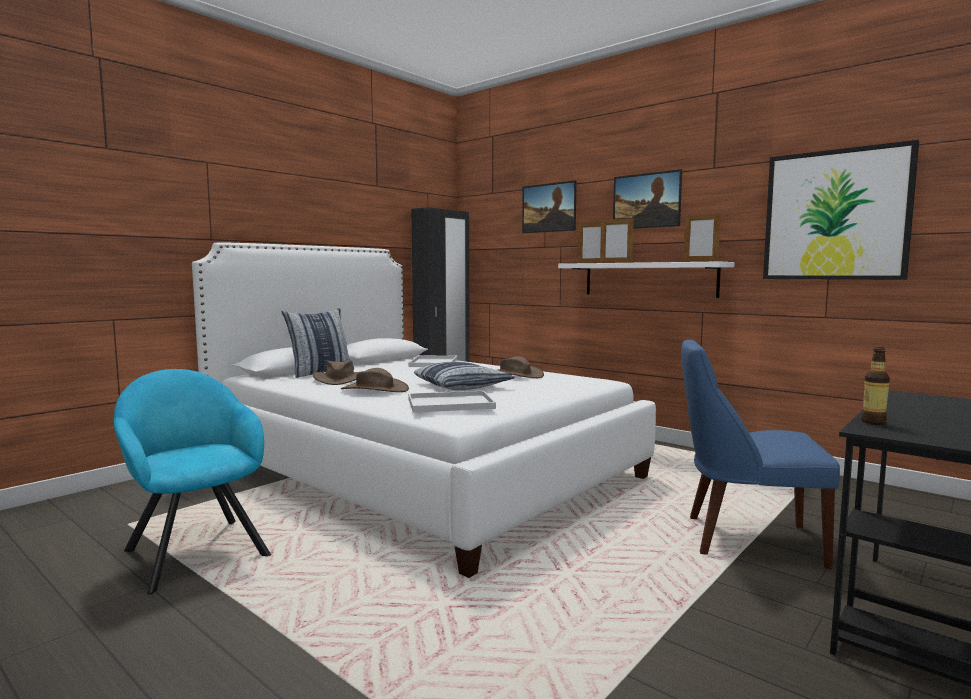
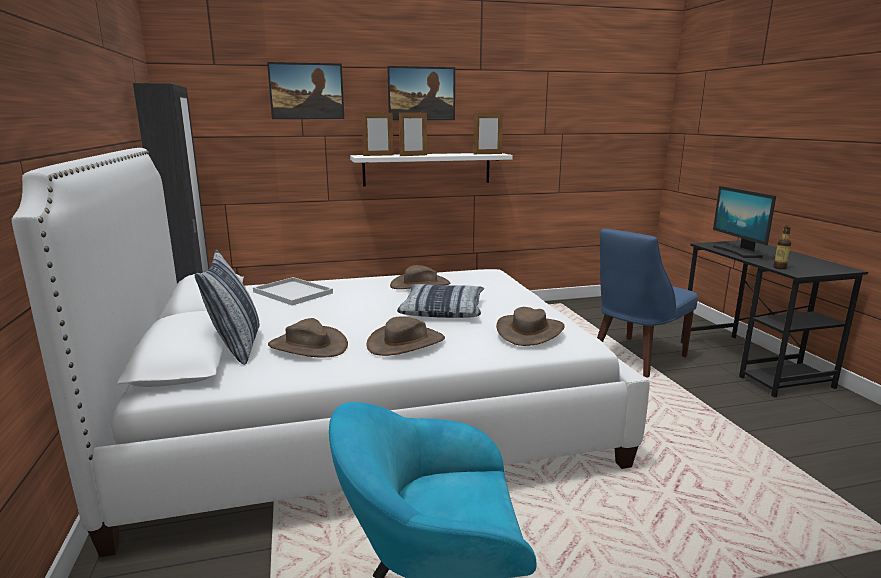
camera: 55 degrees left, 10 degrees up
(449, 404) = (530, 331): white tray -> brown hat
(835, 215) = (566, 118): picture -> none
(910, 405) = (737, 251): none -> monitor

